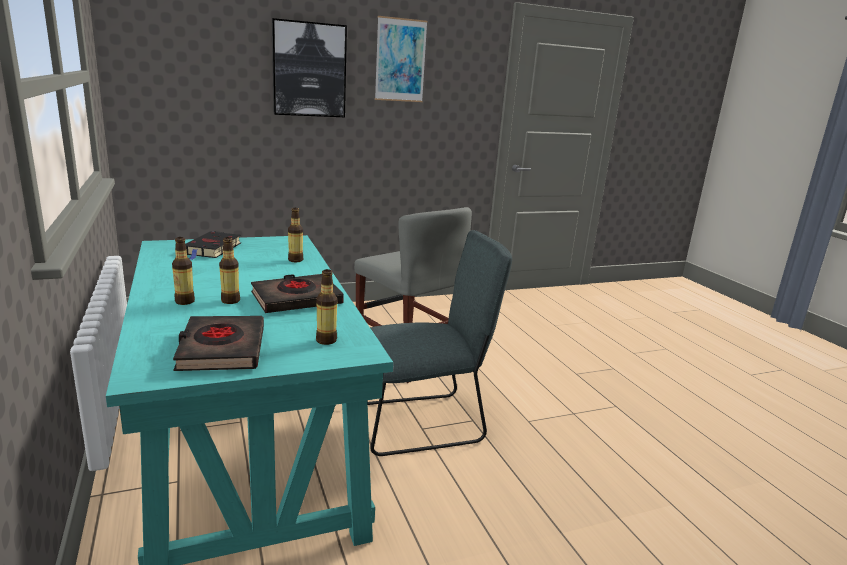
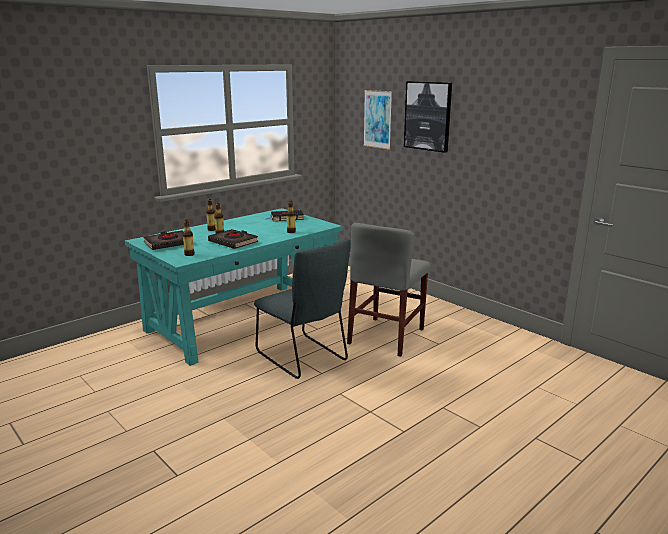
camera: 70 degrees right, 0 degrees up
(400, 60) = (490, 108): picture -> picture (377, 119)

